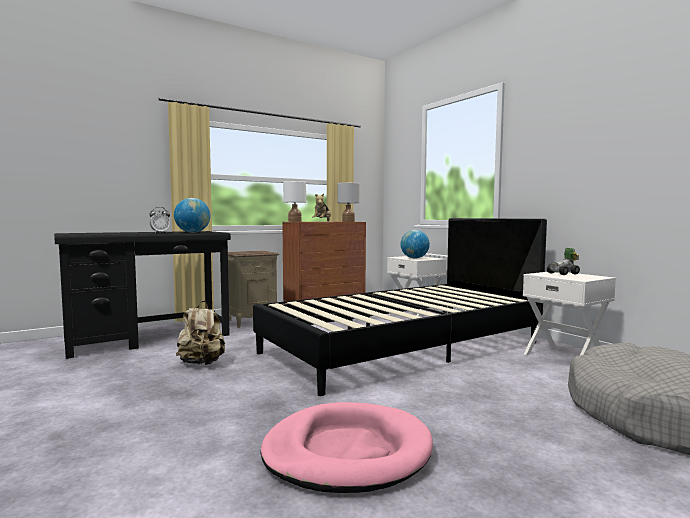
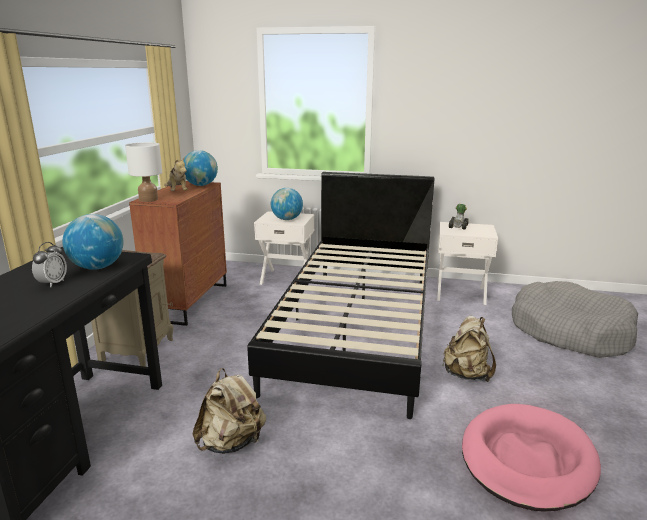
camera: 45 degrees left, 15 degrees up
(348, 221) = (201, 185): grey table lamp -> globe
(429, 395) = (466, 374): none -> beige backpack

